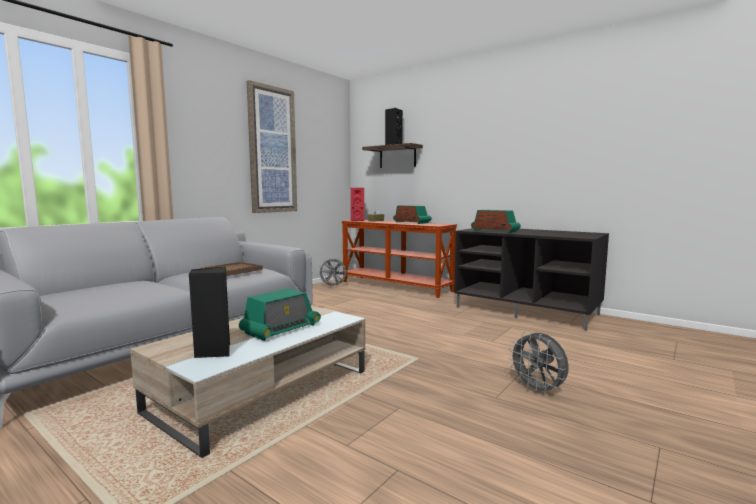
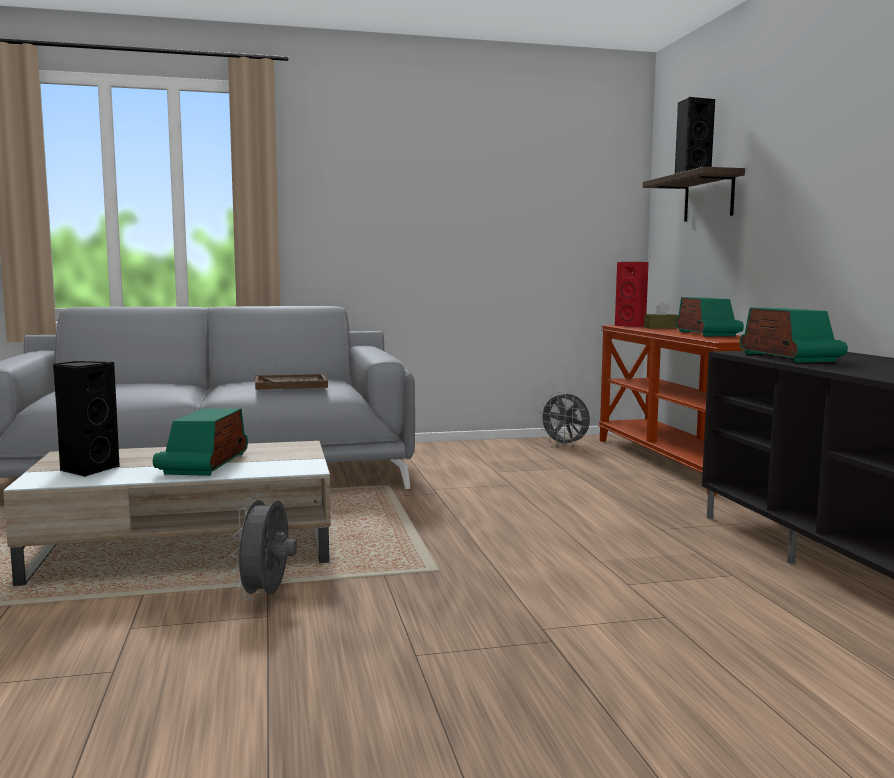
camera: 40 degrees right, 0 degrees up
(272, 150) = (464, 199): picture -> none
(281, 329) = (205, 464): radio -> radio turned 105 degrees clockwise
(538, 390) = (505, 674): grey fan -> grey fan (266, 596)

